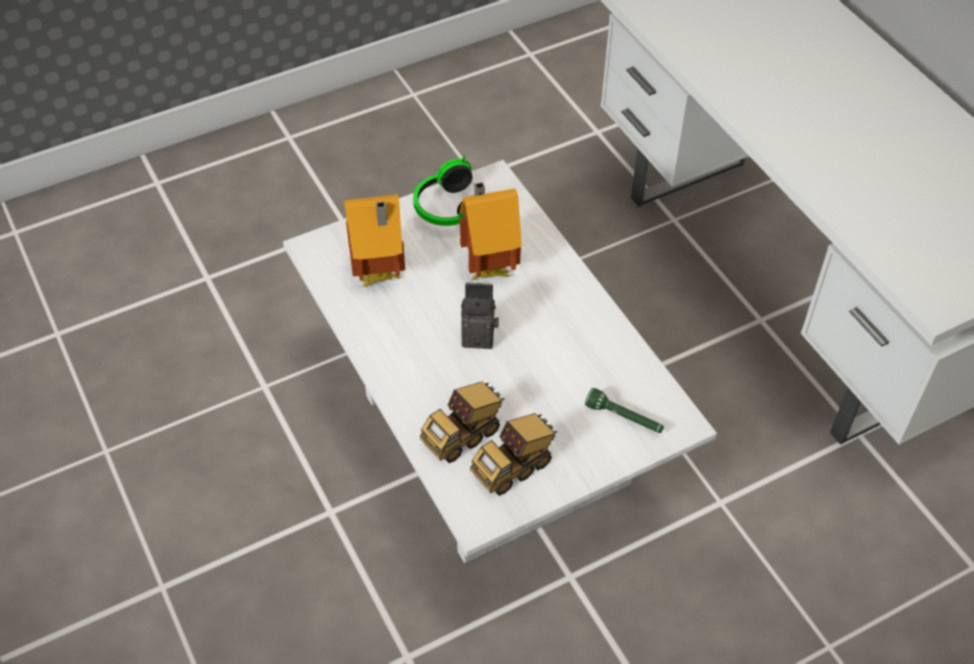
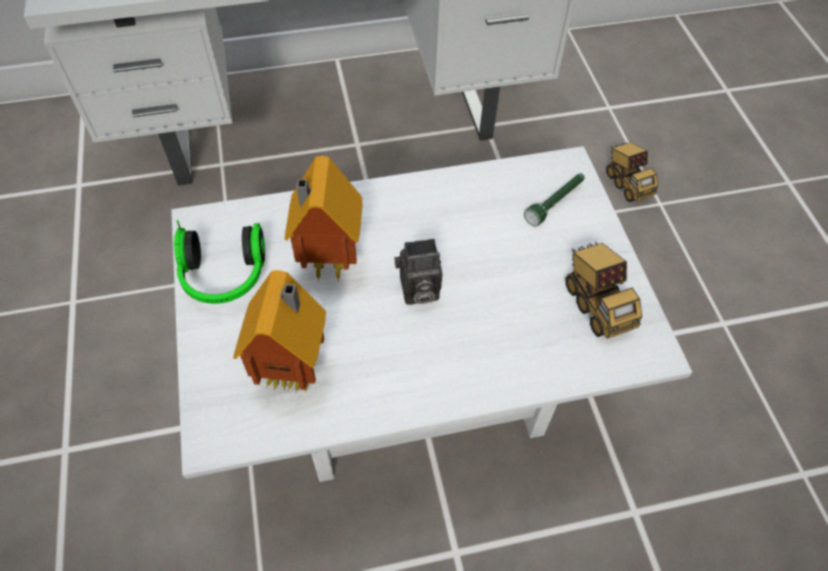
camera: 75 degrees left, 5 degrees up
(463, 435) = (548, 339): toy truck -> toy truck (627, 183)
(480, 335) = (417, 291): camera -> camera turned 120 degrees counterclockwise

